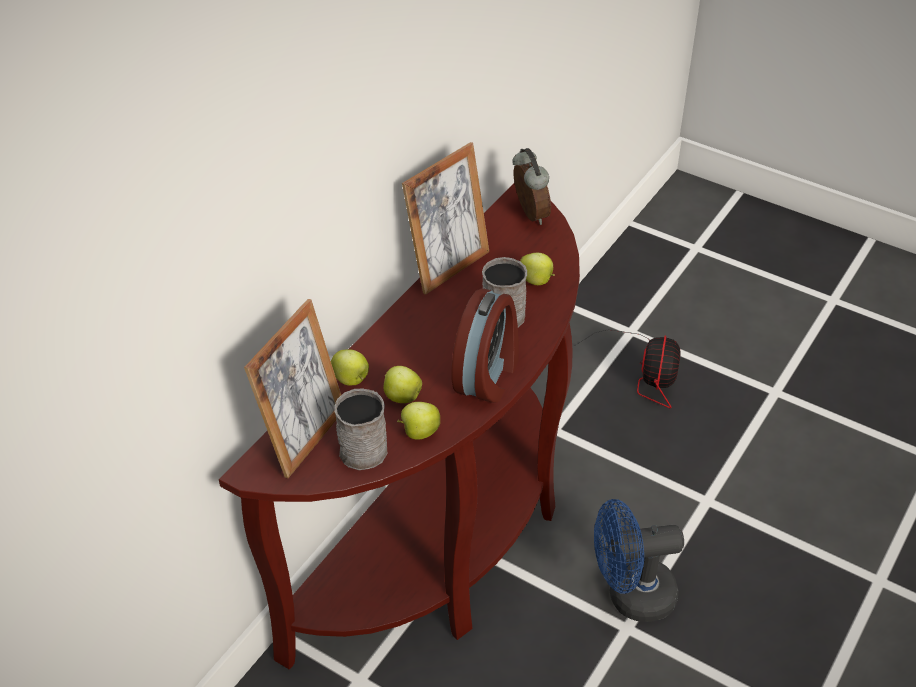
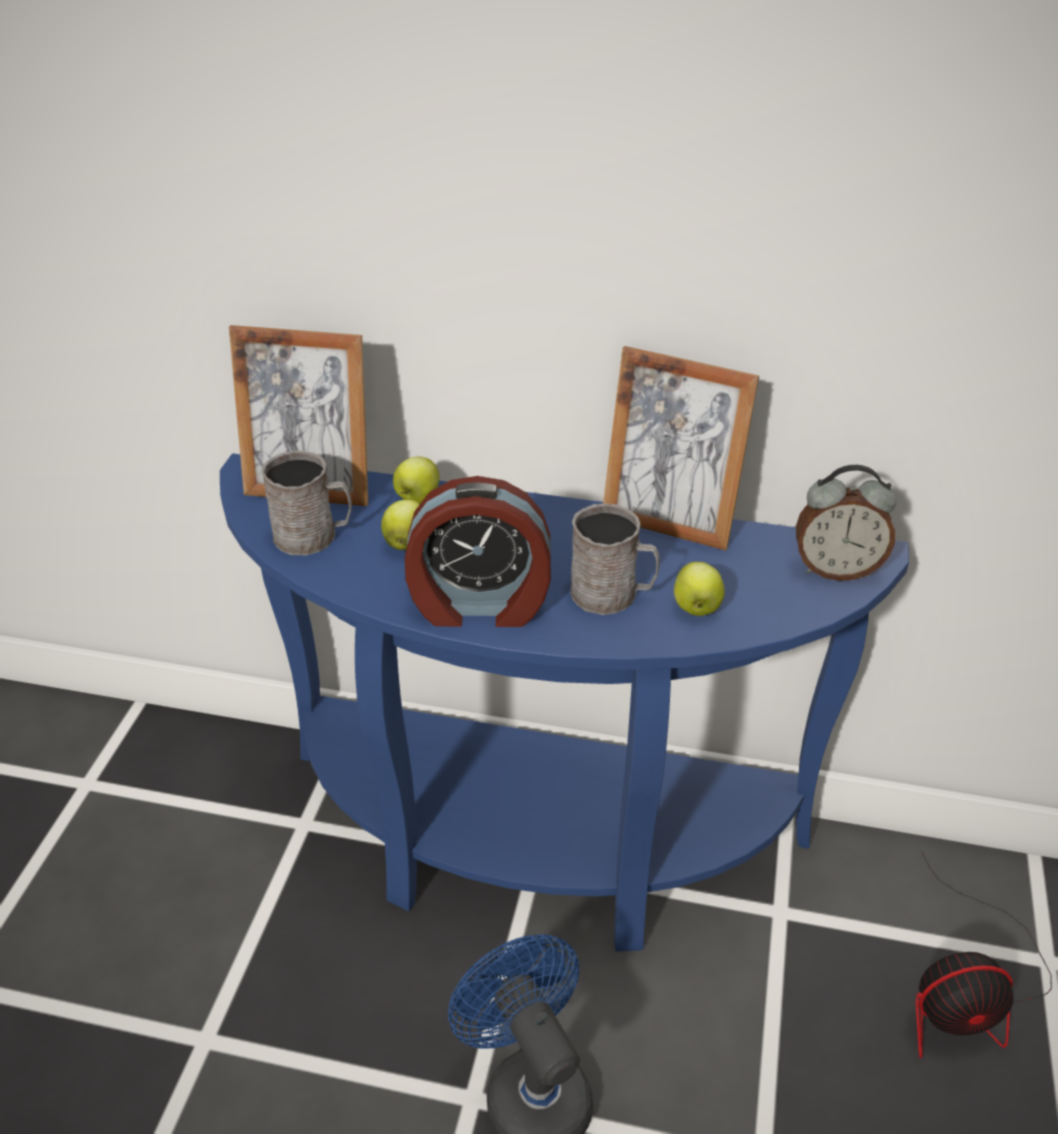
camera: 70 degrees right, 5 degrees down
(419, 432) = (350, 571): apple -> none
(447, 540) = (532, 845): brown console table -> blue console table
(528, 215) = (836, 569): alarm clock -> alarm clock turned 45 degrees clockwise

